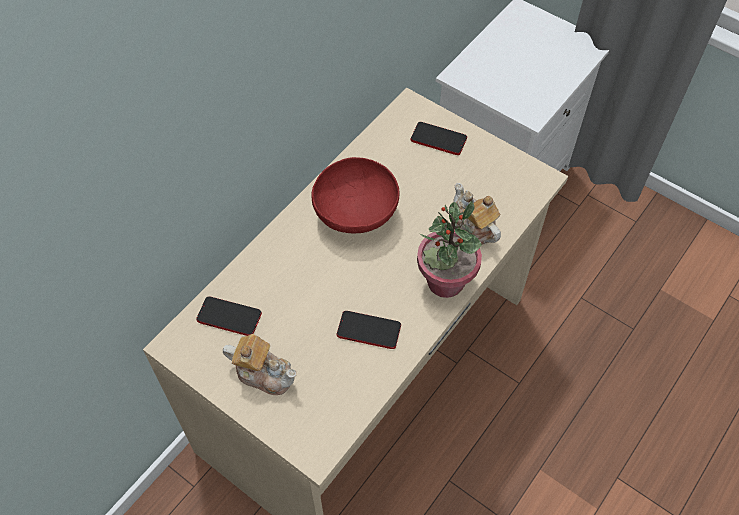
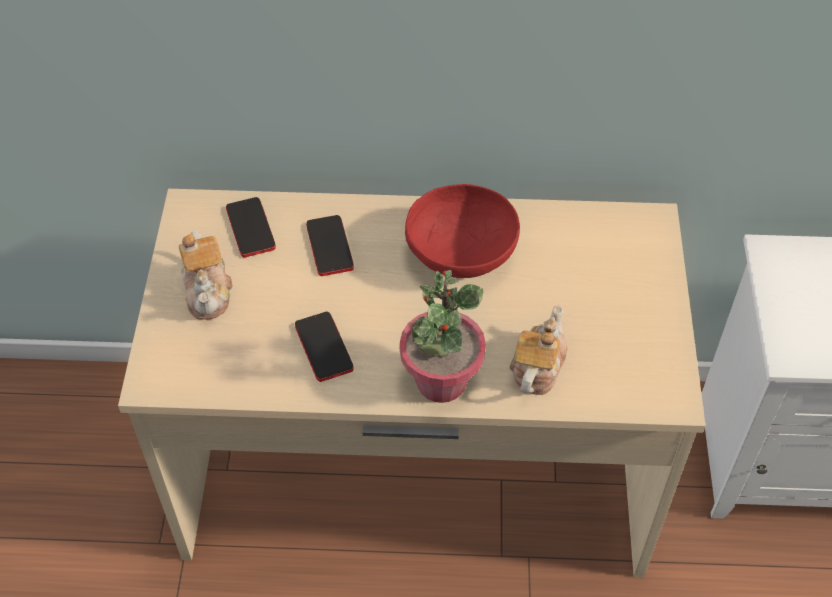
camera: 55 degrees right, 5 degrees down
(438, 139) = (631, 271): phone -> phone (329, 246)

